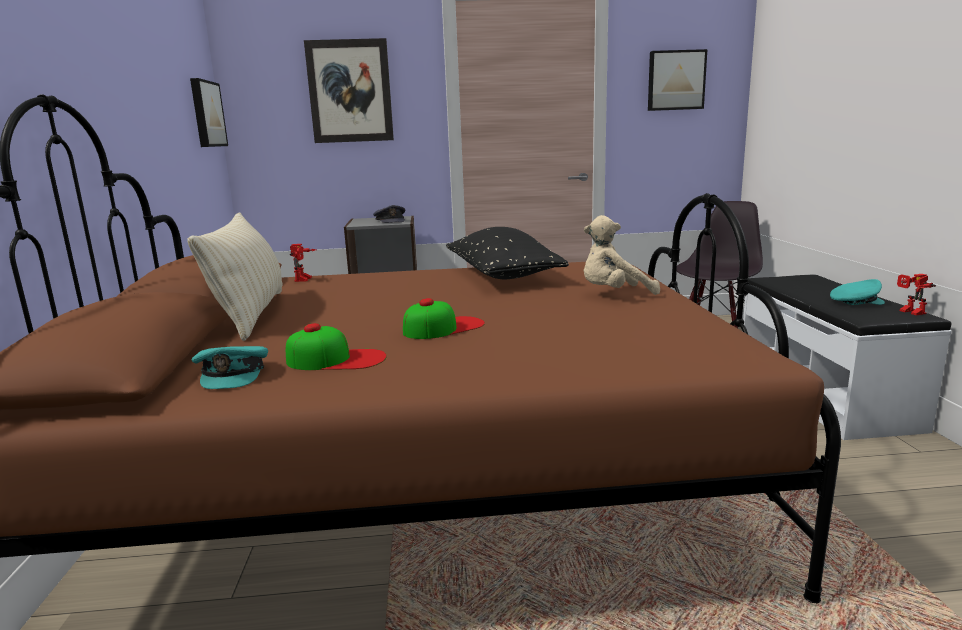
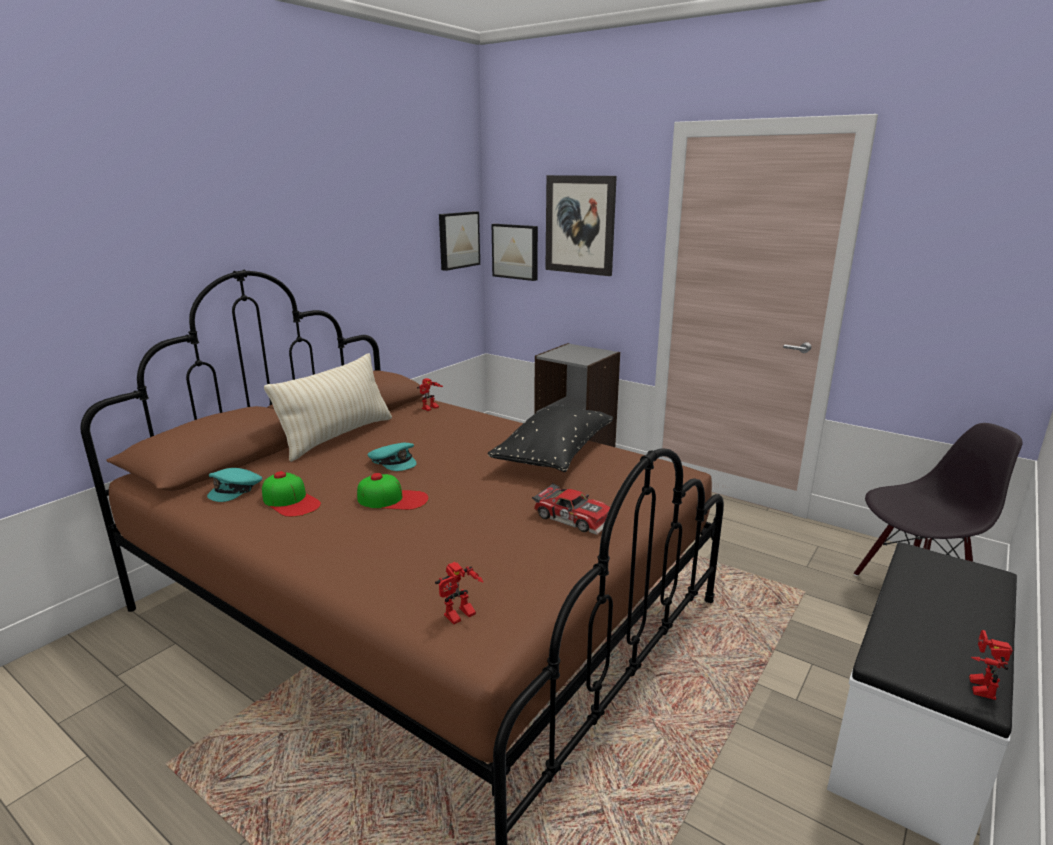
camera: 40 degrees right, 5 degrees up
(390, 221) = (583, 356): grey cap -> none
(614, 294) = (574, 517): beige plush toy -> toy car
(675, 80) = (960, 245): picture -> picture (516, 251)
(704, 356) = (460, 617): none -> toy robot
(855, 302) = (942, 636): turquoise cap -> turquoise cap (394, 462)

